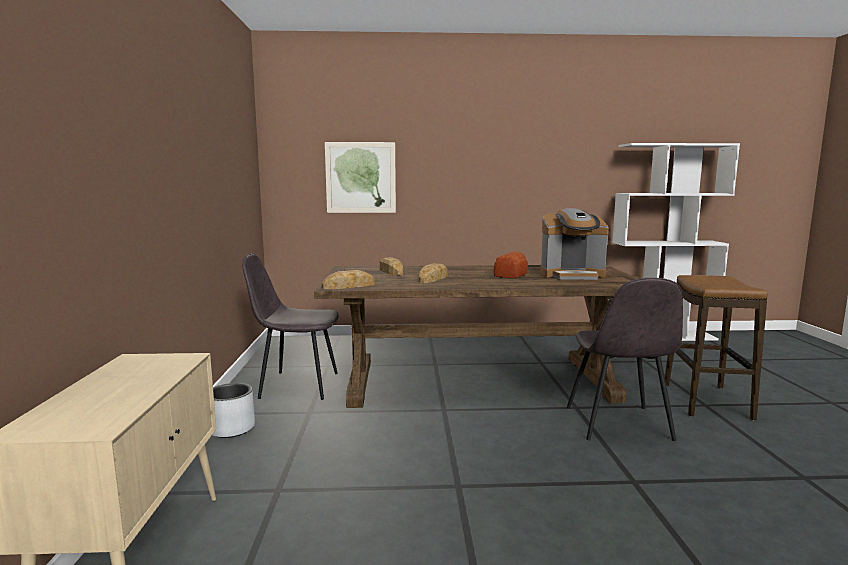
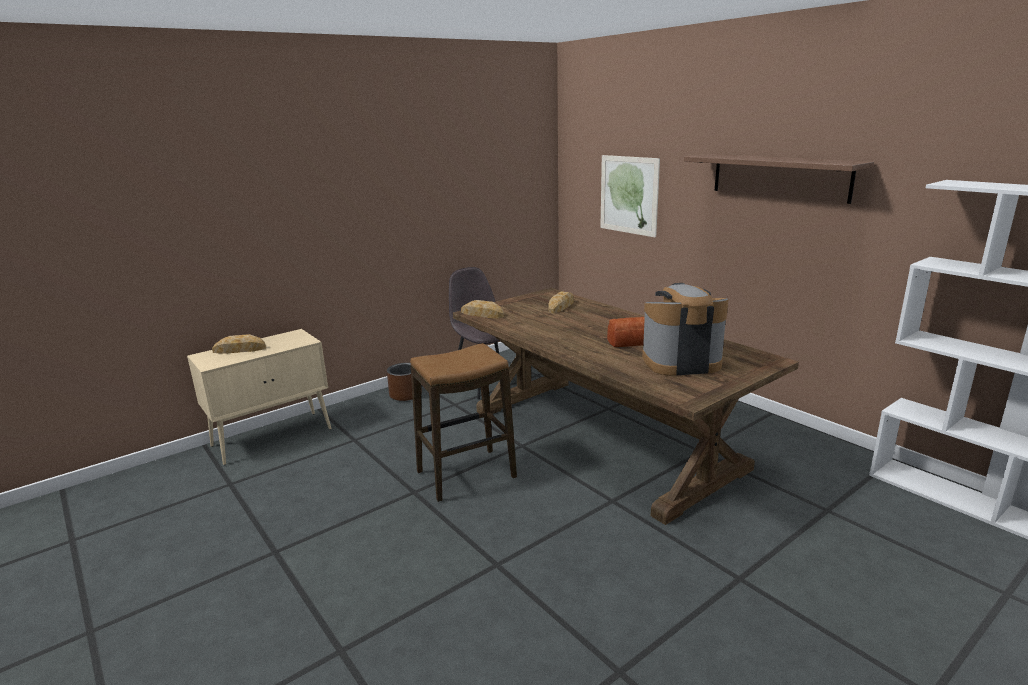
camera: 55 degrees right, 10 degrees up
(231, 429) = (405, 395): grey planter -> brown planter
(433, 278) = (556, 325): bread -> bread (239, 349)
(507, 151) = (779, 177): none -> shelf
(572, 275) = (680, 362): coffee machine -> coffee machine turned 120 degrees clockwise
(618, 424) = (603, 532): grey chair -> none
(706, 401) = (754, 577): stool -> stool (466, 474)

